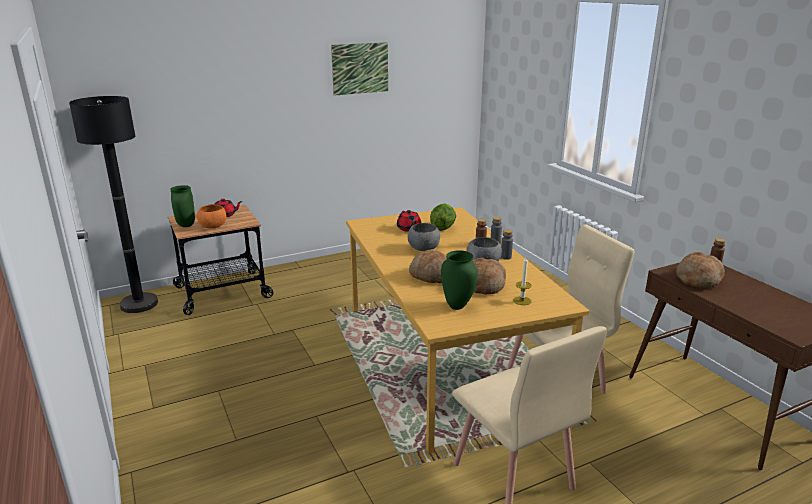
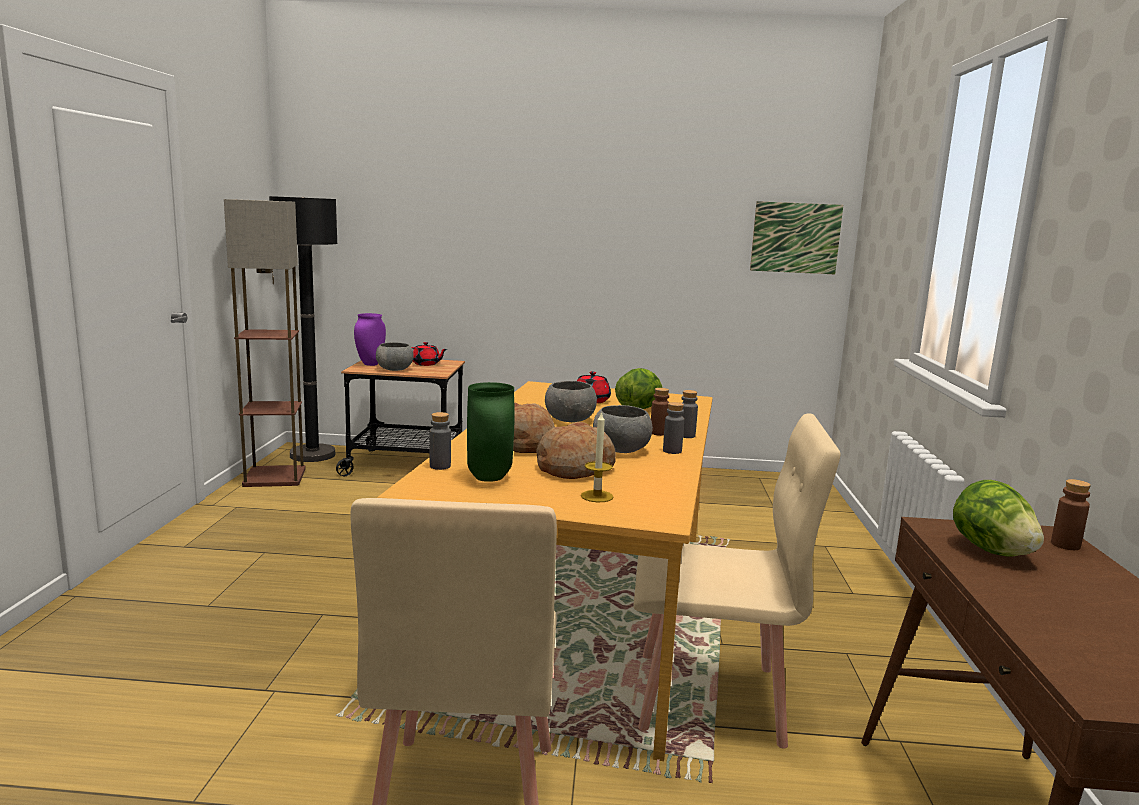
camera: 30 degrees right, 10 degrees down
(138, 331) = (276, 477): none -> floor lamp
(185, 225) = (370, 364): green vase -> purple vase
(212, 226) = (394, 369): orange bowl -> grey bowl
(360, 68) = (649, 200): picture -> picture (795, 238)
(420, 306) = (440, 466): none -> grey bottle
(697, 279) = (991, 550): bread -> lettuce

